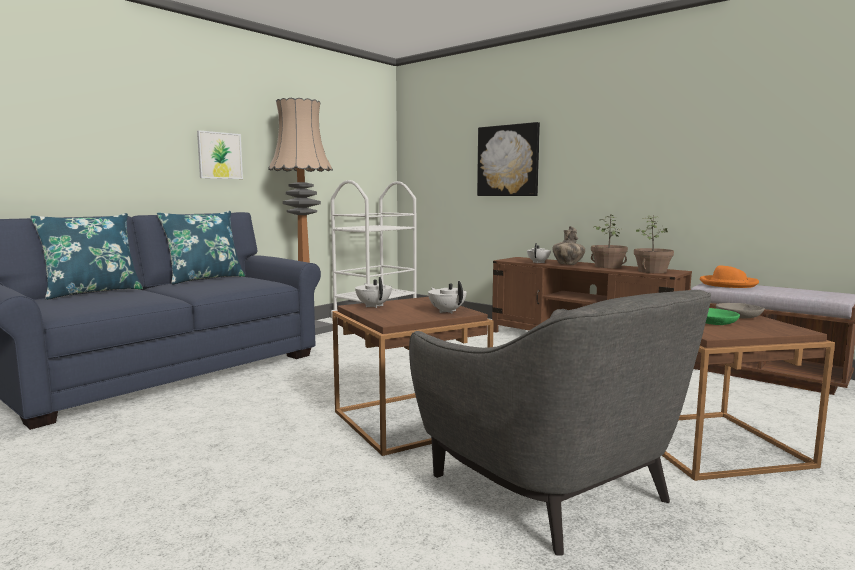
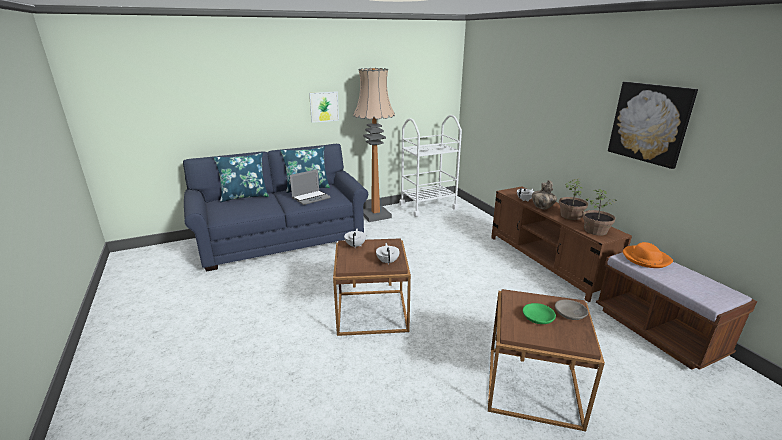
camera: 25 degrees right, 15 degrees up
(226, 285) = (311, 198): none -> laptop
(508, 160) = (526, 112): picture -> picture (649, 123)
(551, 487) = (401, 387): grey armchair -> none

